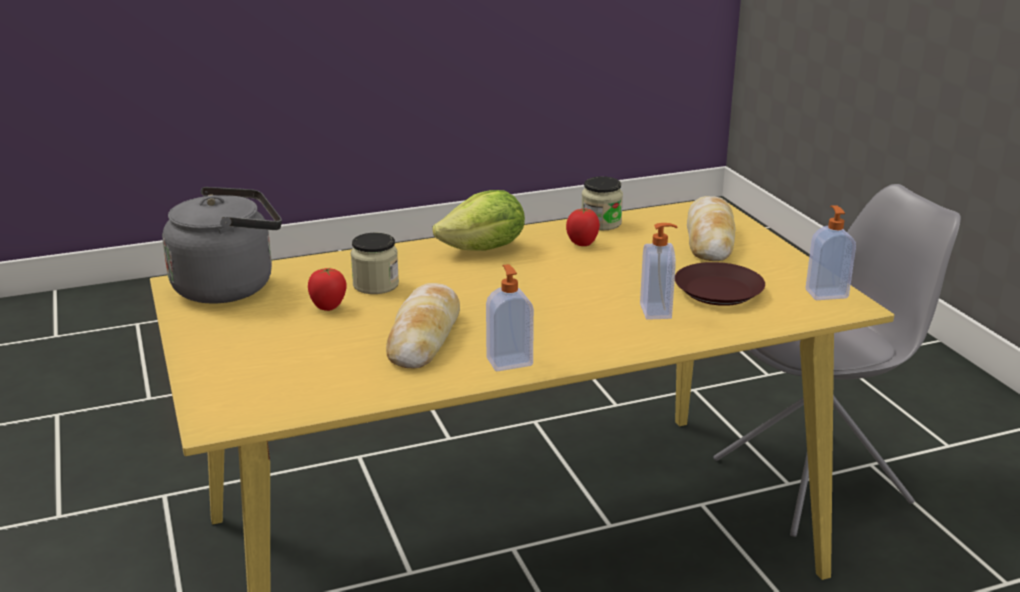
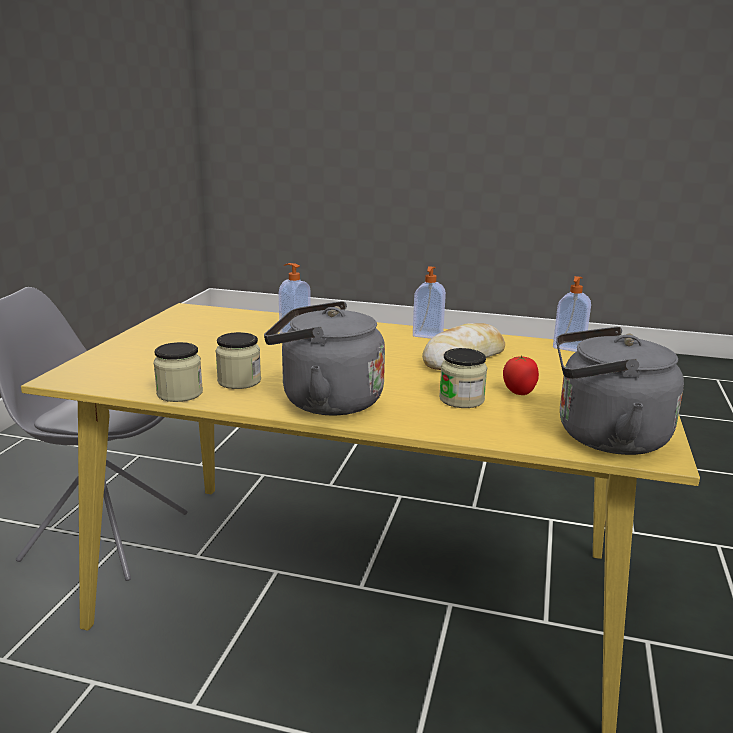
camera: 145 degrees left, 5 degrees down
(484, 249) = (325, 401): lettuce -> grey kettle
(582, 244) = (239, 381): tomato -> jar
(709, 239) = (144, 357): bread -> none
(719, 291) = (232, 331): brown plate -> none
(826, 293) = (180, 315): soap dispenser -> soap dispenser (568, 348)

